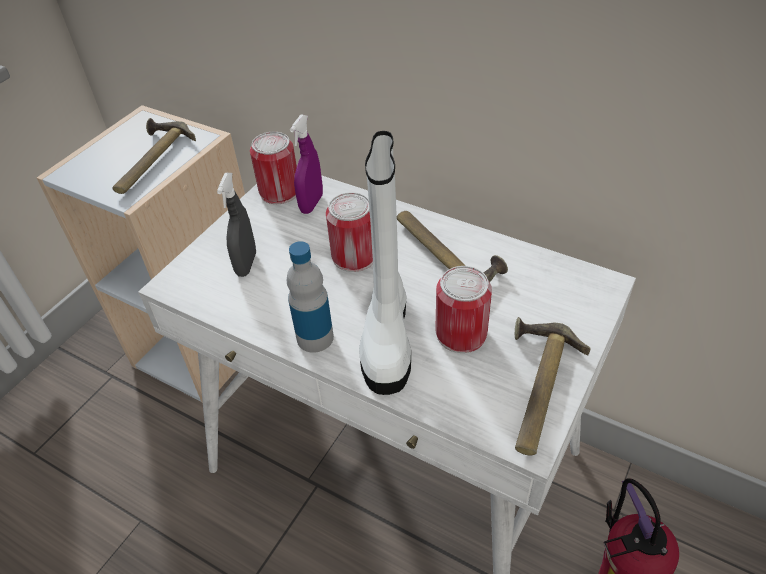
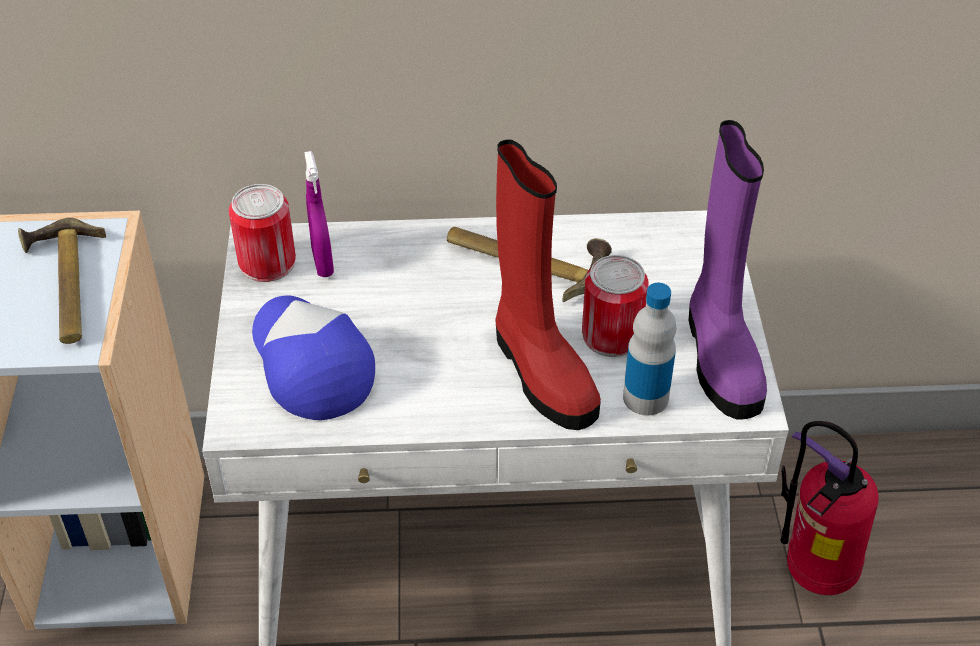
camera: 35 degrees left, 0 degrees up
(246, 264) = (310, 363): grey spray bottle -> cap
(315, 338) = (465, 406): bottle -> bottle (645, 398)
(354, 256) = (430, 302): can -> none
(387, 337) = (540, 371): white boot -> red boot
(534, 388) = (720, 356): hammer -> purple boot

